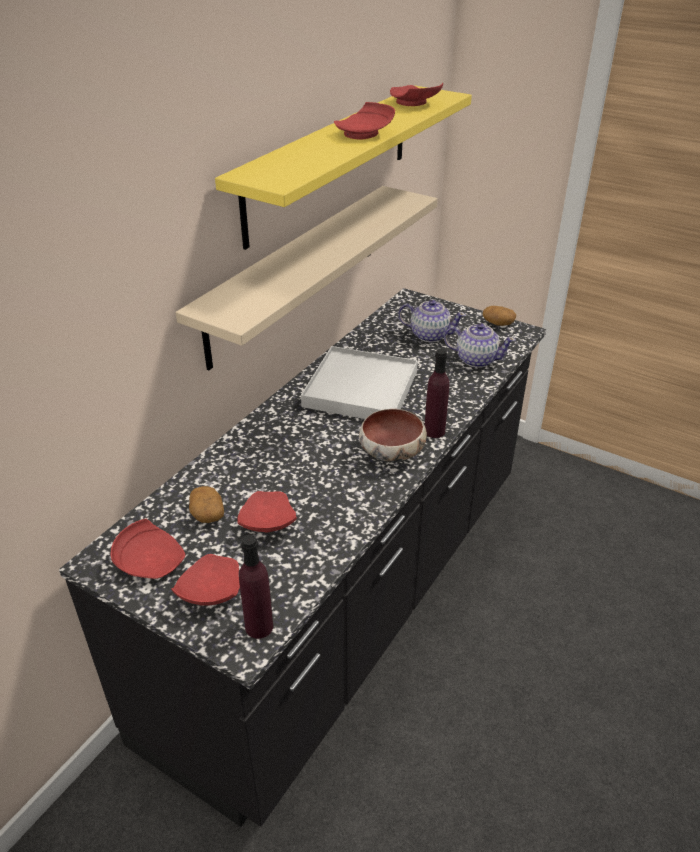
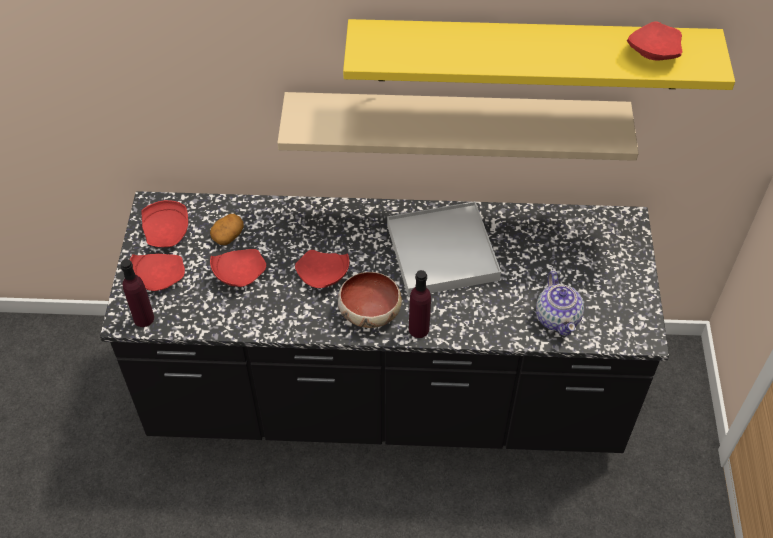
camera: 60 degrees right, 15 degrees up
(365, 133) = (527, 56): red plate -> red plate (323, 276)
(429, 335) = (572, 264): teapot -> none
(497, 323) = (642, 310): potato -> none

